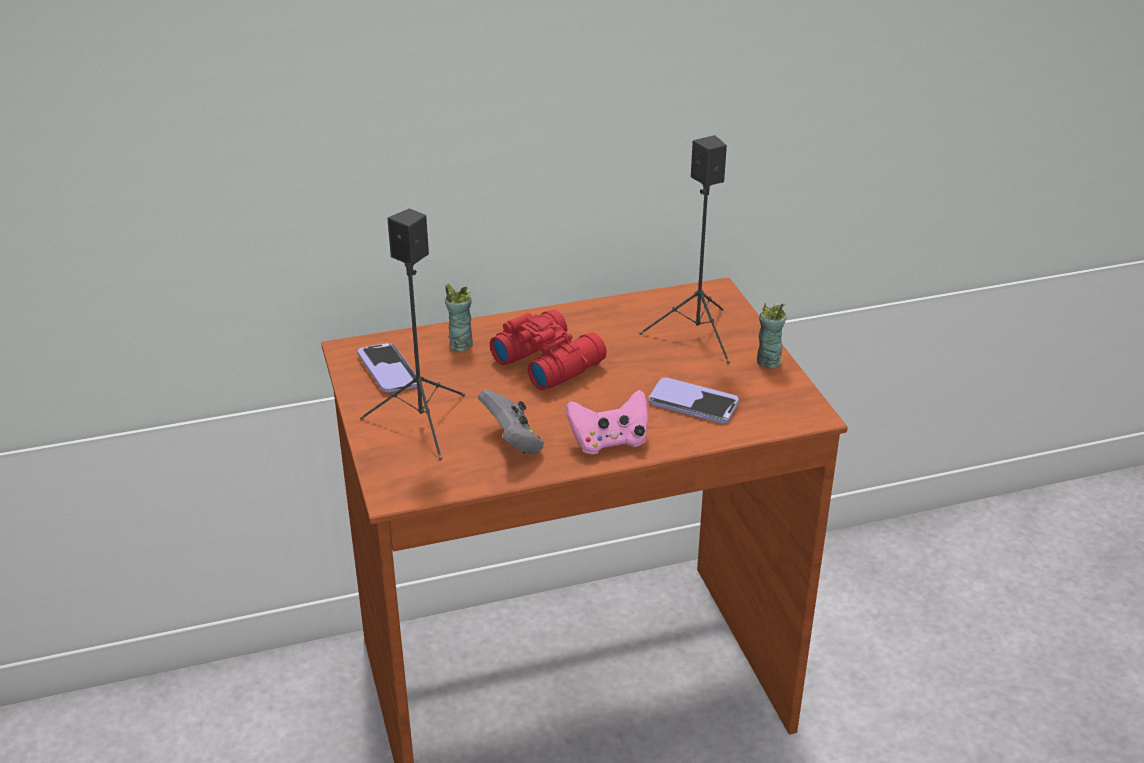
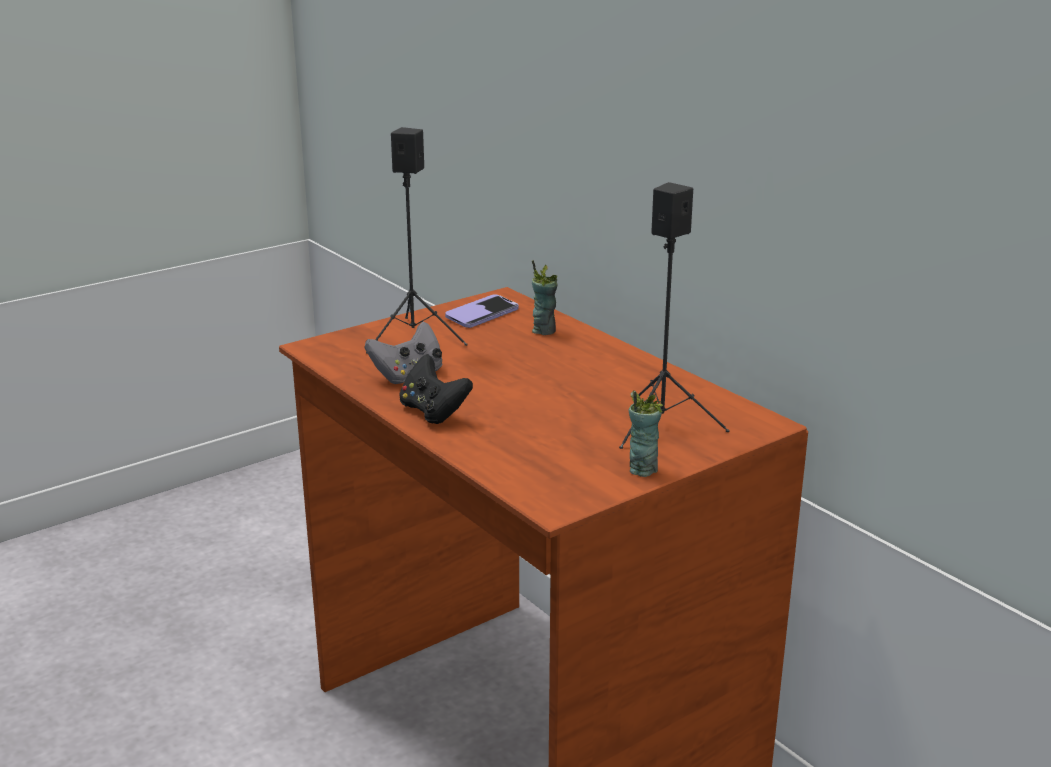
camera: 70 degrees right, 10 degrees down
(548, 361) = (548, 367): red binoculars -> none
(609, 442) = (433, 412): pink game controller -> black game controller
(693, 403) = (527, 440): phone -> none

